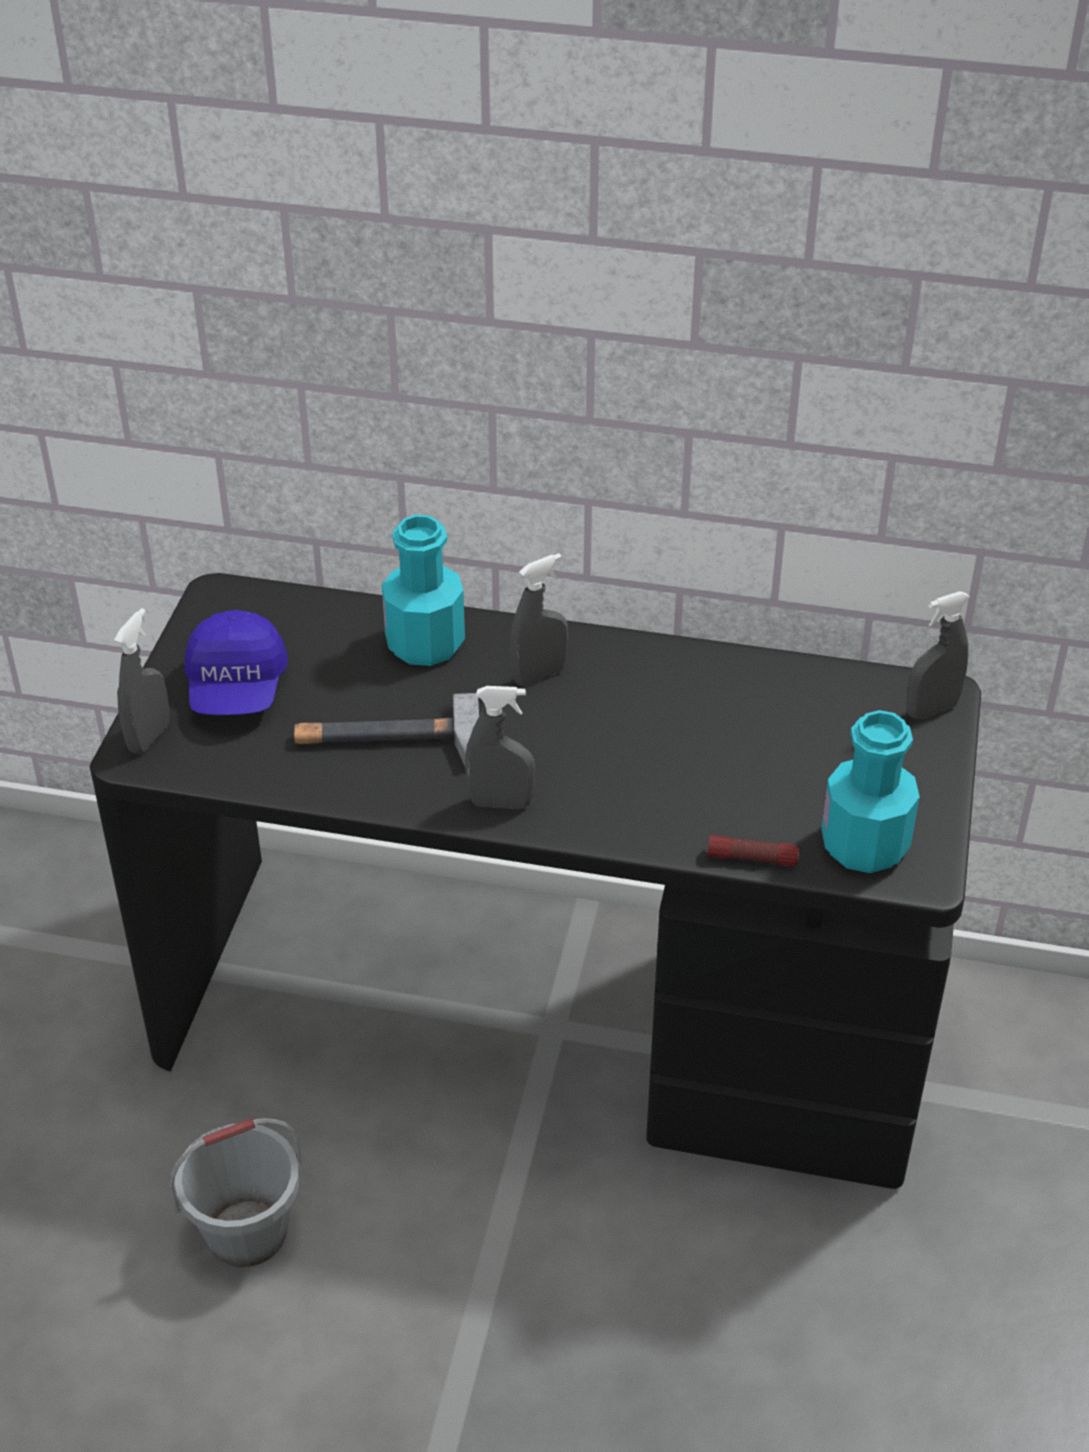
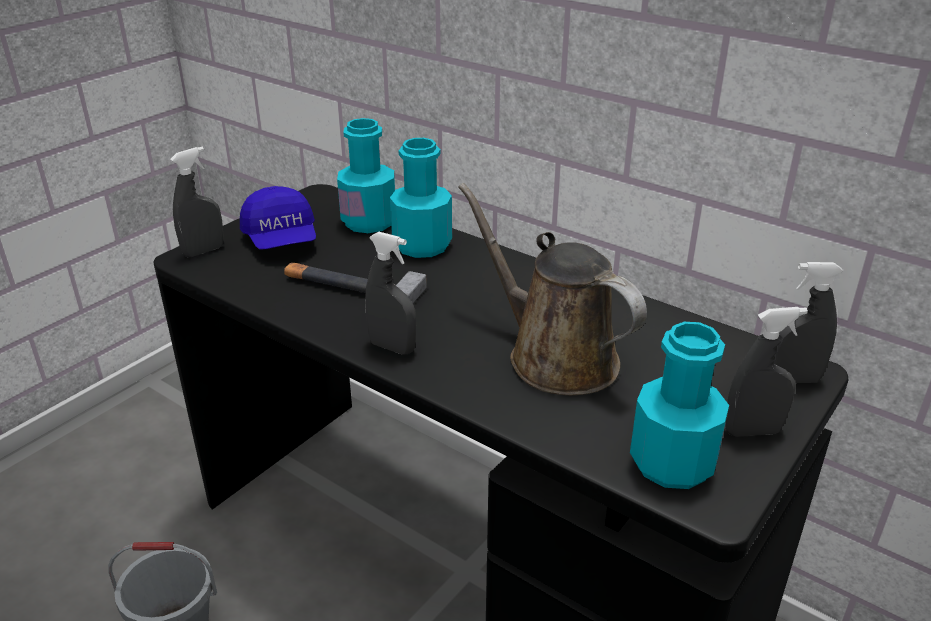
camera: 25 degrees right, 10 degrees down
(237, 688) = (281, 240): blue cap -> blue cap turned 45 degrees counterclockwise
(327, 624) = (369, 222): none -> turquoise bottle
(539, 675) = (485, 280): grey spray bottle -> grey spray bottle (752, 431)
(682, 757) = (554, 356): none -> brown watering can
(752, 858) = (562, 443): flashlight -> none

